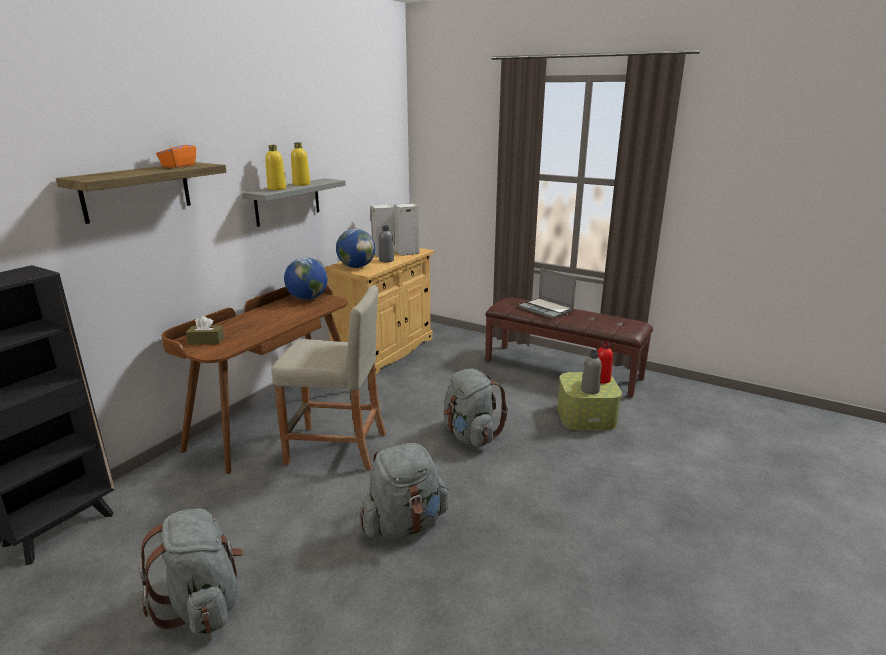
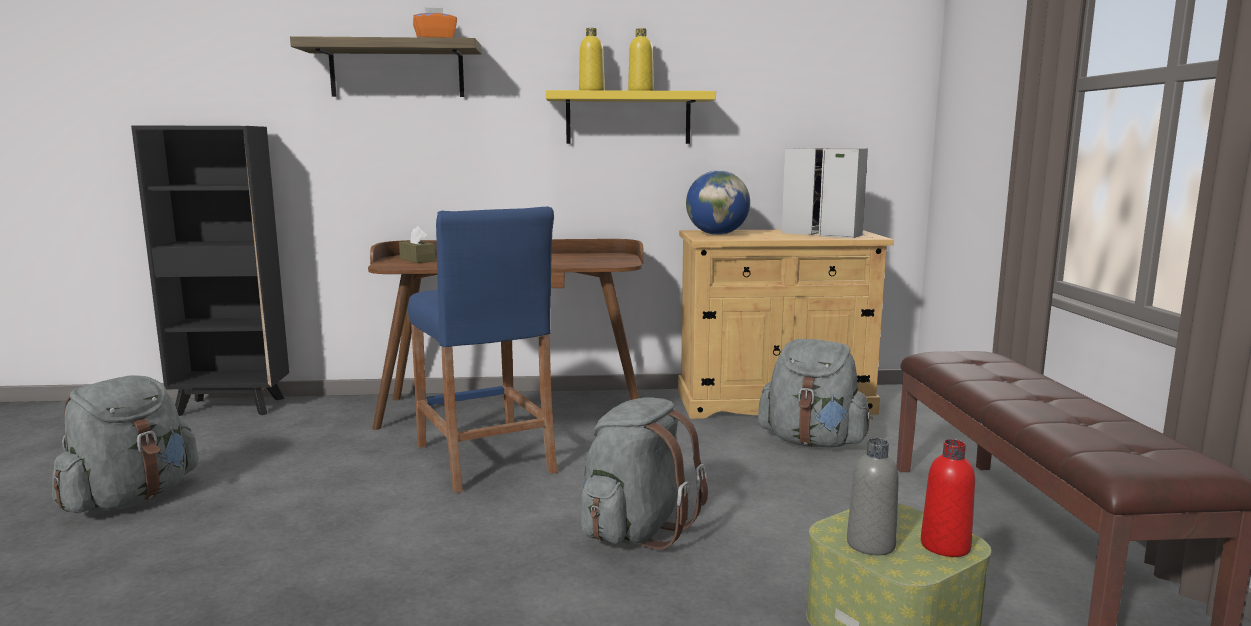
camera: 55 degrees right, 10 degrees down
(287, 202) = (628, 118): grey shelf -> yellow shelf
(307, 298) = (606, 257): globe -> none
(336, 448) = (484, 458): beige stool -> blue stool
(386, 260) = (778, 236): grey bottle -> none
(404, 524) = (344, 557): grey backpack -> grey backpack (812, 442)
(547, 309) = (1015, 381): laptop -> none

